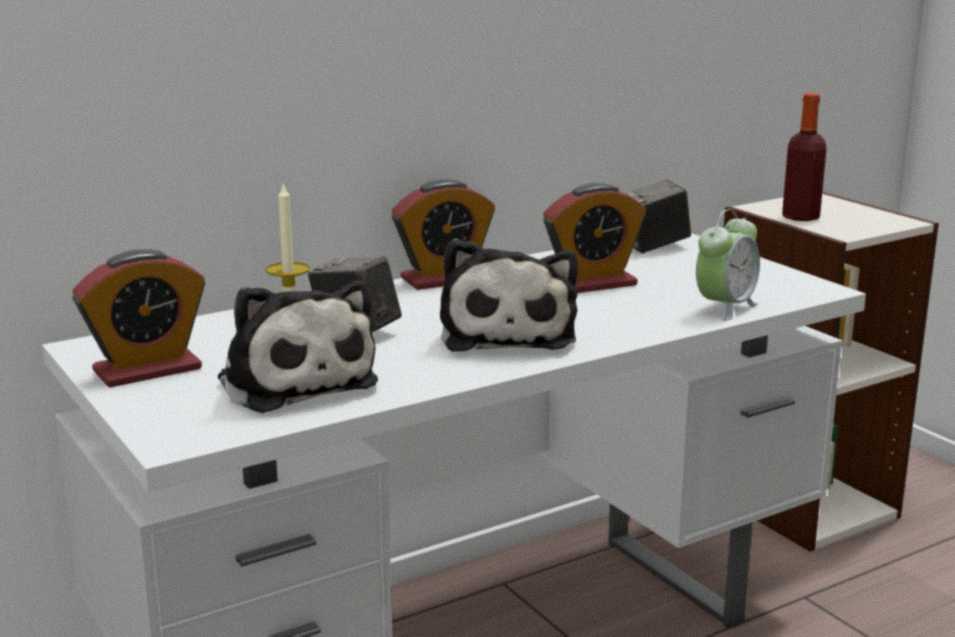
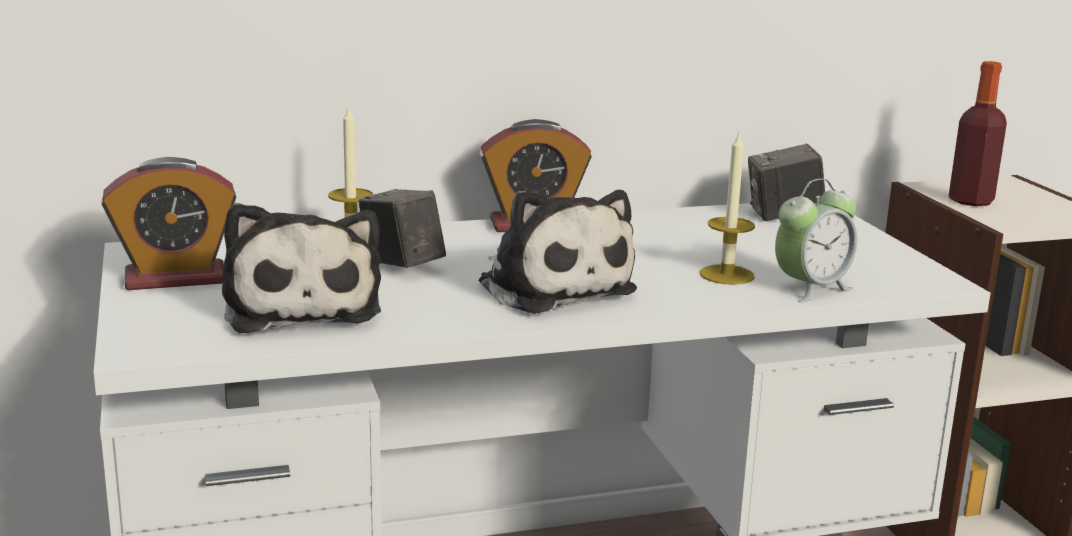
camera: 15 degrees right, 0 degrees up
(507, 333) = (552, 286): plush toy -> plush toy turned 45 degrees counterclockwise
(592, 284) = (685, 247): alarm clock -> none
(647, 304) = (726, 275): none -> candle

